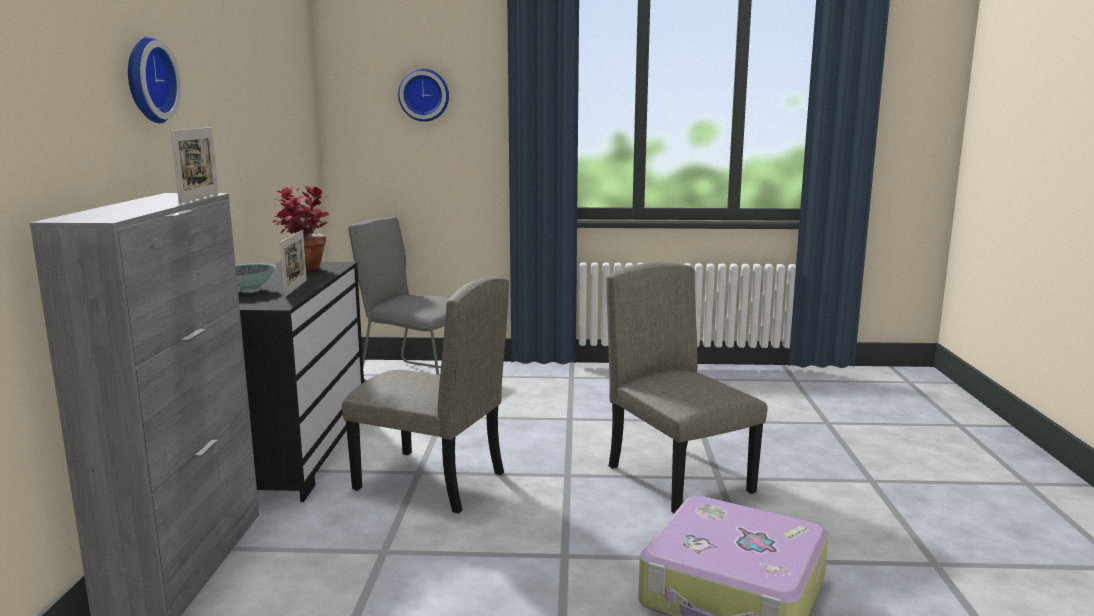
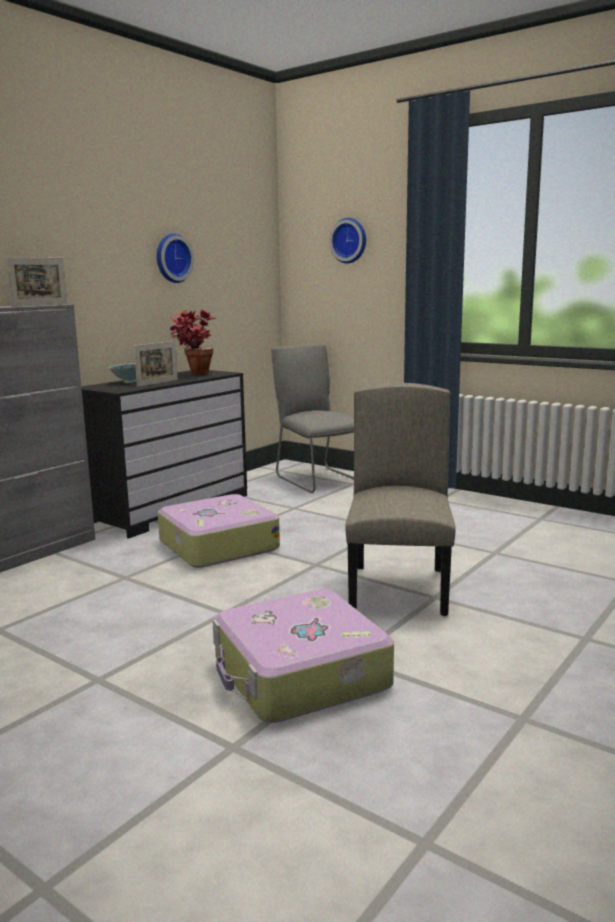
camera: 35 degrees right, 0 degrees up
(147, 80) = (43, 227): wall clock -> wall clock (172, 258)
(429, 481) = (217, 545): beige chair -> suitcase

